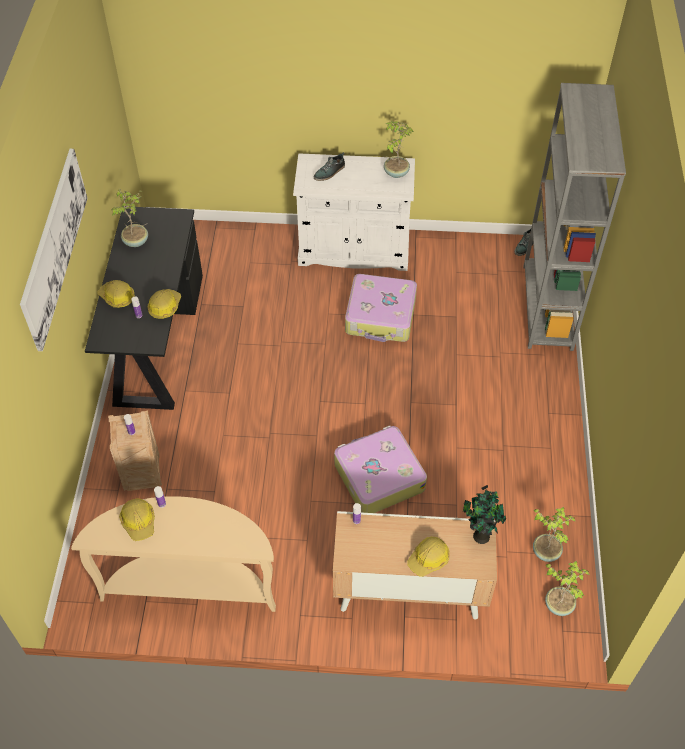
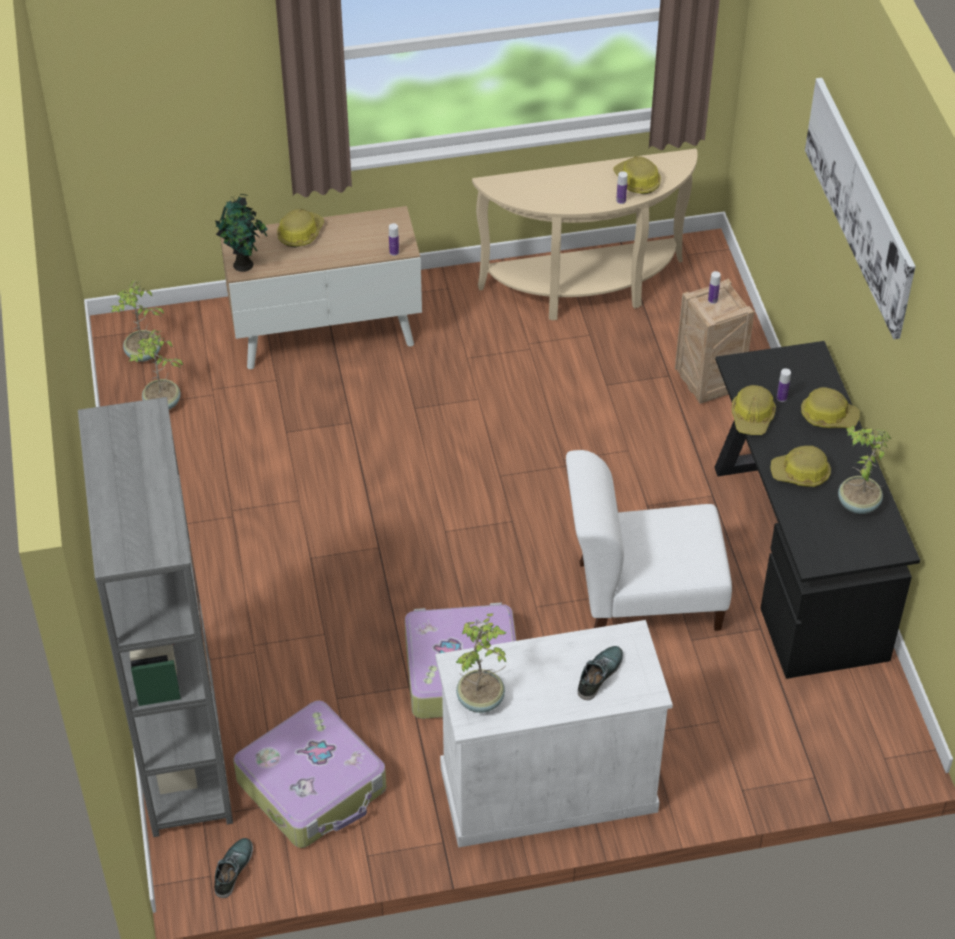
camera: 165 degrees right, 5 degrees down
(157, 265) = (800, 473): none -> hard hat
(260, 336) = (641, 597): none -> white chair
(378, 476) = (398, 443): suitcase -> suitcase (313, 785)

